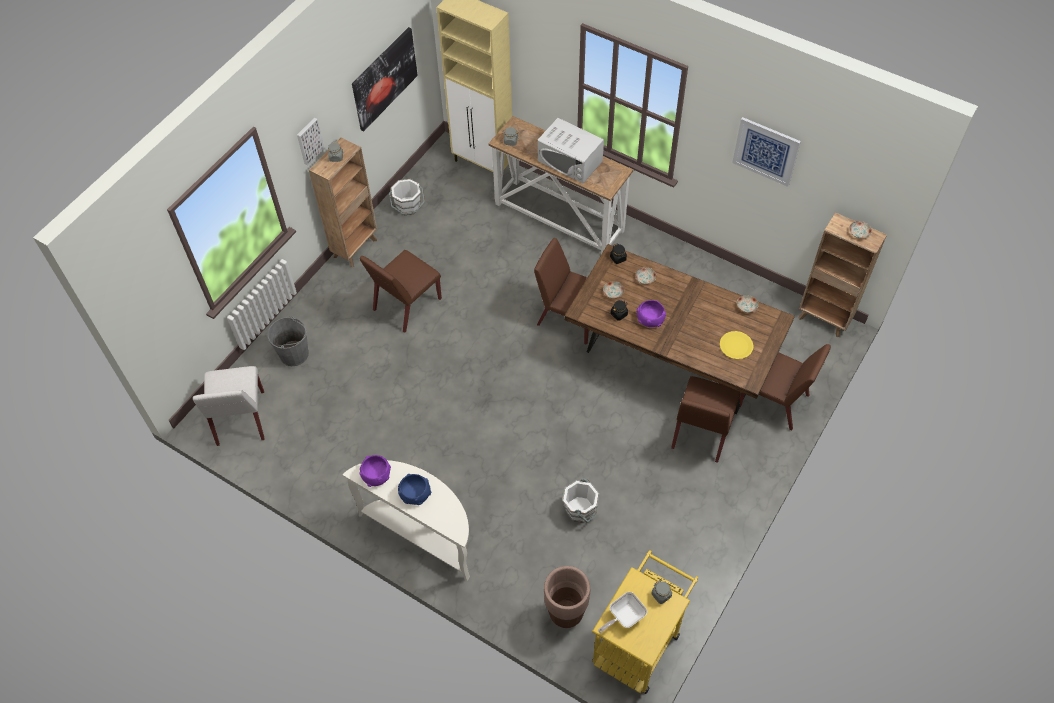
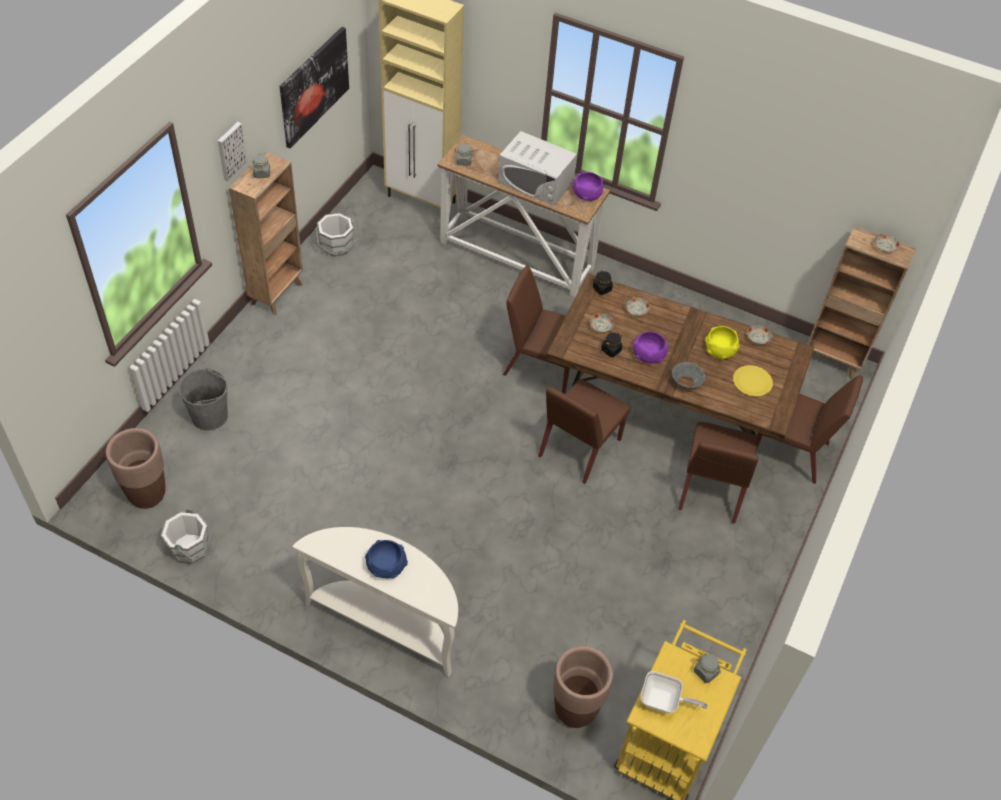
camera: 10 degrees left, 5 degrees down
(240, 419) = (147, 494): white chair -> brown planter
(376, 474) = (334, 544): purple bowl -> purple bowl (586, 193)
(406, 305) = (344, 356): brown chair -> brown chair (579, 448)
(580, 509) = (579, 584): white bucket -> white bucket (190, 548)
(624, 617) = (663, 701): frying pan -> frying pan turned 120 degrees counterclockwise
(679, 345) = (686, 383): none -> grey bowl
(712, 316) = (720, 349): none -> yellow bowl
(766, 151) = (773, 156): picture -> none

